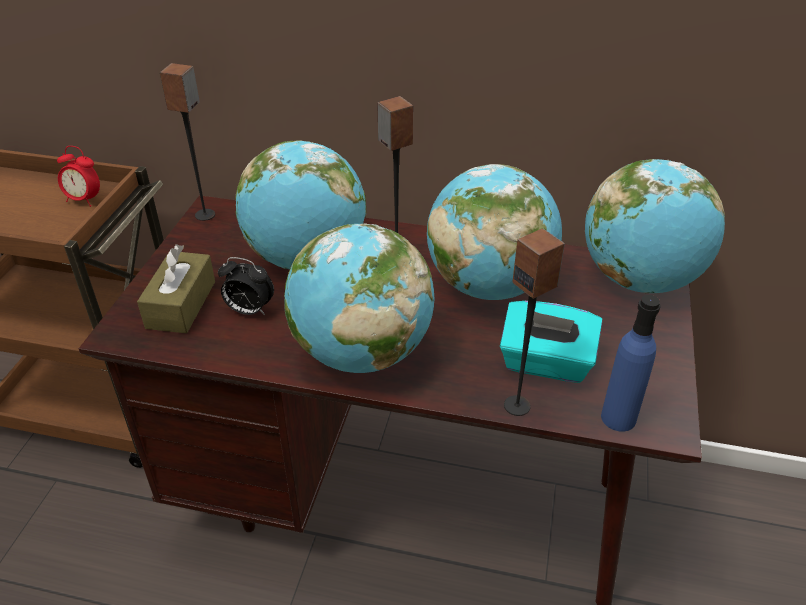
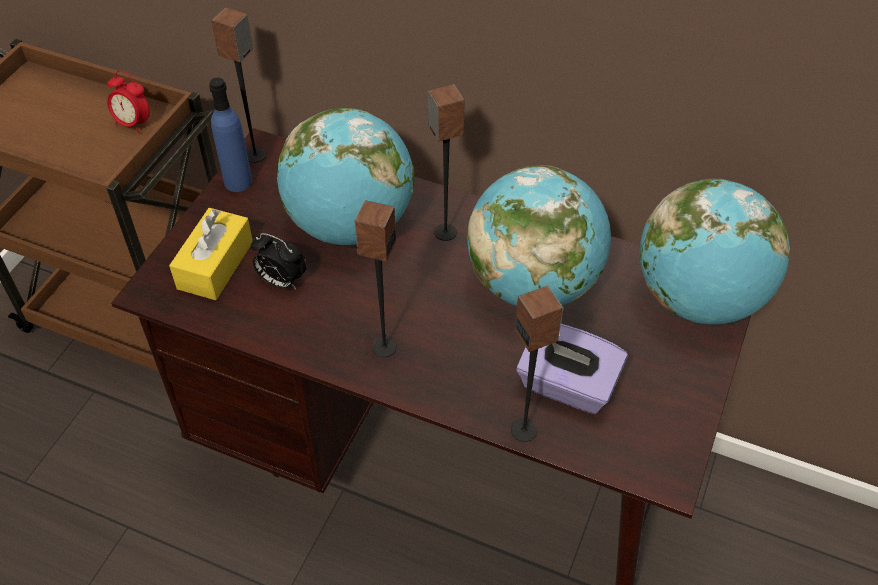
camera: 10 degrees right, 10 degrees up
(181, 304) = (215, 265): brown tissue box -> yellow tissue box
(361, 352) = (383, 347): globe -> speaker
(545, 363) = (567, 386): turquoise tissue box -> purple tissue box
(618, 418) = (622, 459): blue bottle -> blue bottle (238, 182)

